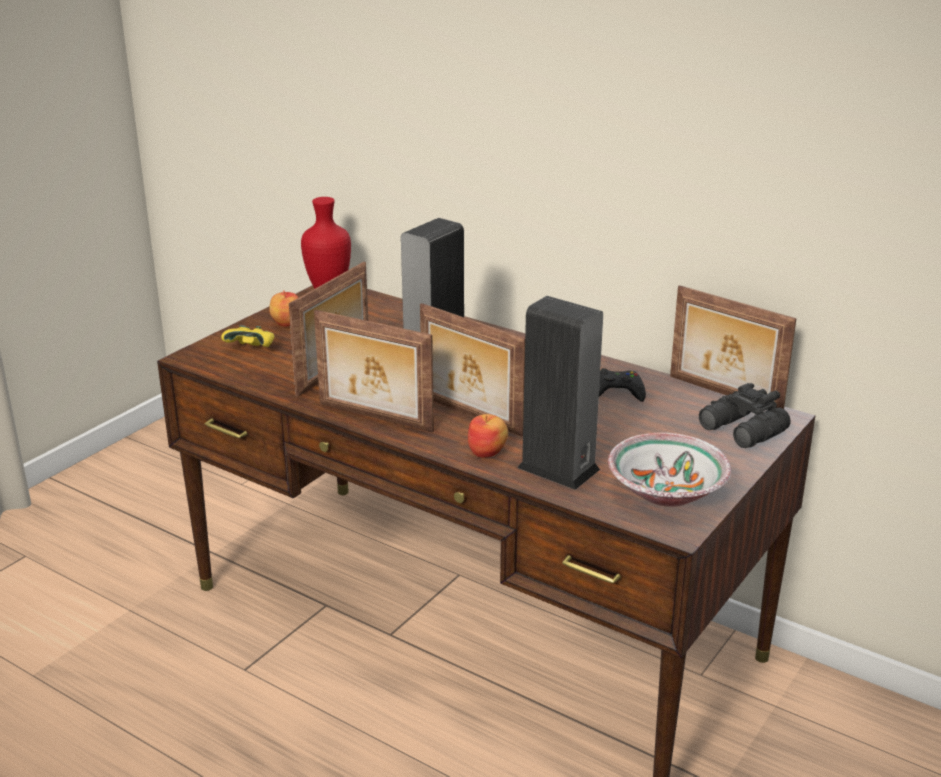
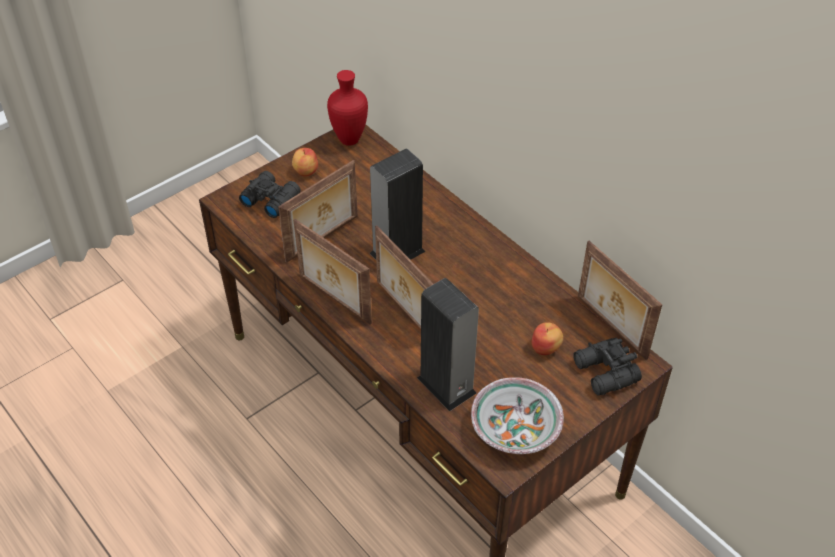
camera: 15 degrees right, 20 degrees up
(252, 349) = (270, 199): yellow game controller -> black binoculars
(487, 451) = (402, 355): apple -> apple (546, 348)
(617, 392) = (527, 307): black game controller -> none

